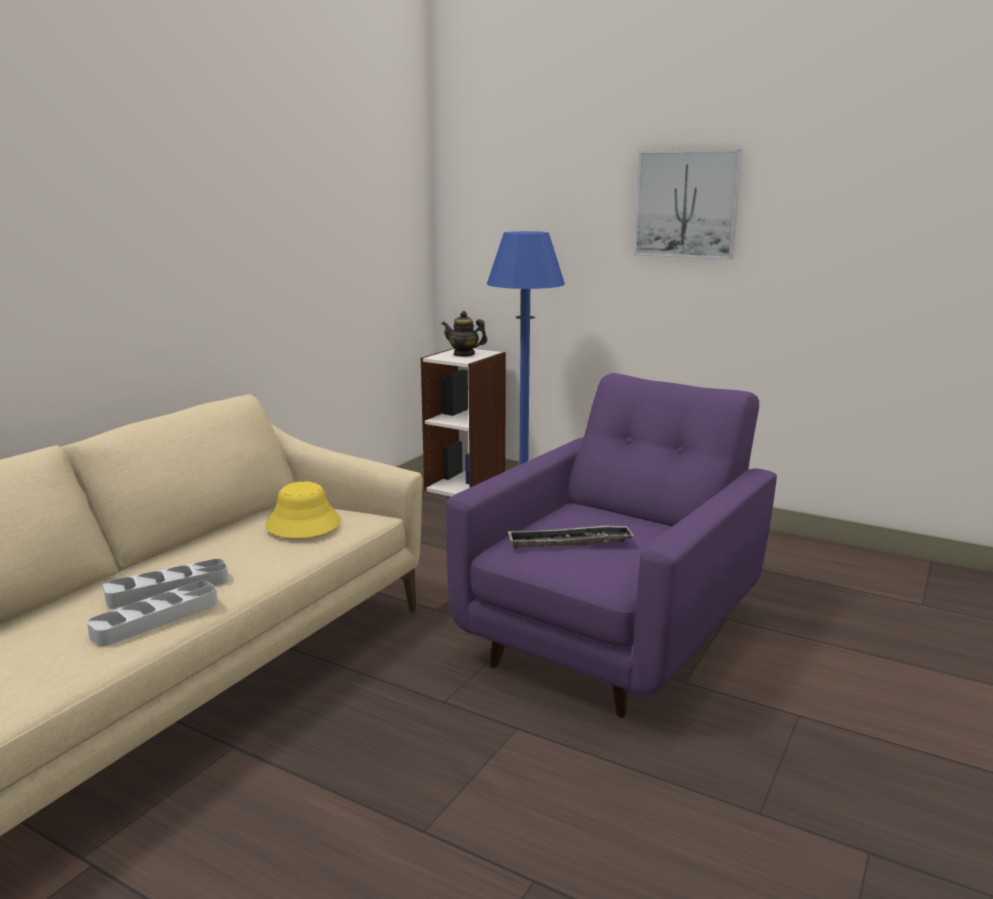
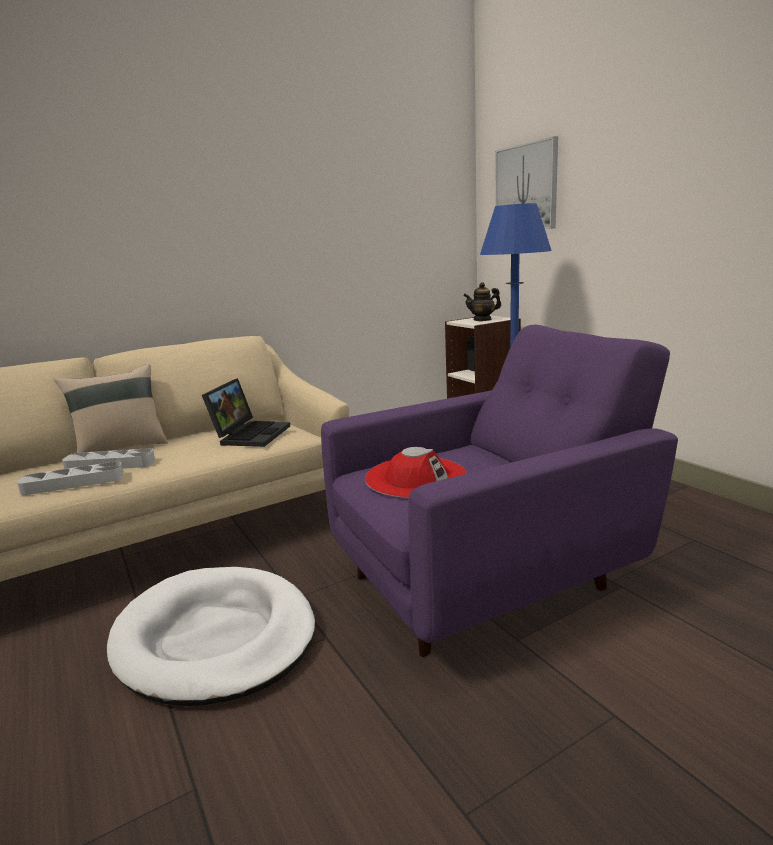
camera: 30 degrees right, 0 degrees up
(137, 567) = (121, 449): none -> beige pillow
(303, 524) = (250, 434): yellow hat -> laptop
(401, 762) = (216, 638): none -> white dog bed
(464, 354) = (482, 319): teapot -> teapot turned 60 degrees counterclockwise
(569, 543) = (415, 477): tray -> red hat
(686, 204) = (676, 161): picture -> picture (526, 188)

